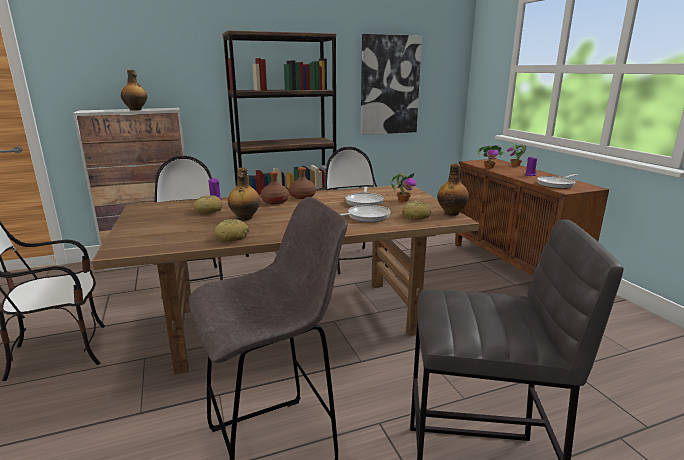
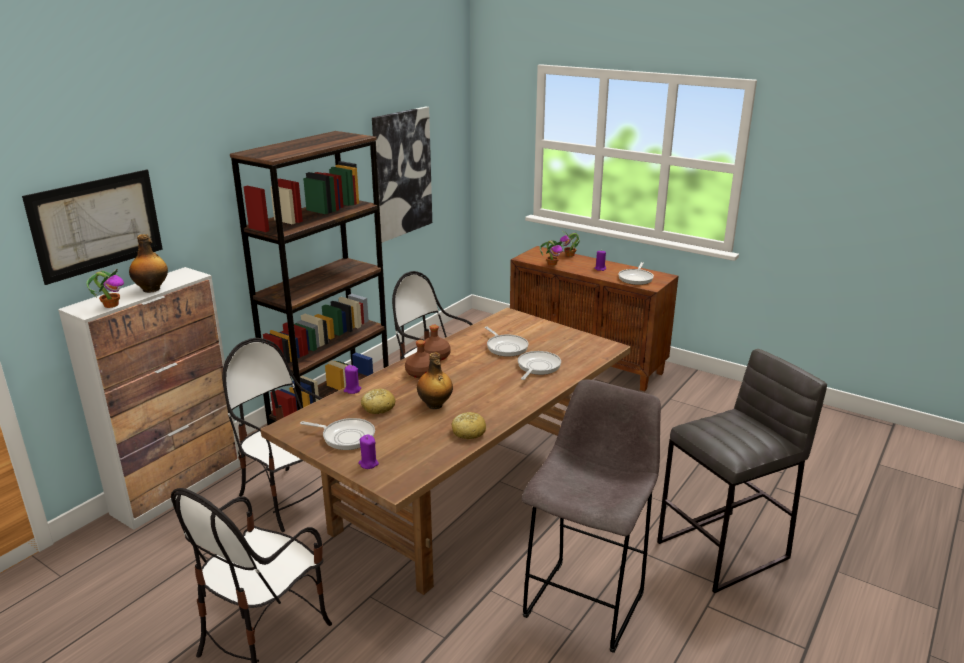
camera: 35 degrees left, 5 degrees up
(113, 61) = (97, 224): none -> picture
(133, 235) = (368, 464): none -> purple candle
(156, 219) = (345, 436): none -> frying pan
(403, 200) = (535, 334): potted plant -> potted plant (111, 305)
(416, 216) = (576, 353): bread -> none
(451, 213) = (597, 340): bottle -> none

